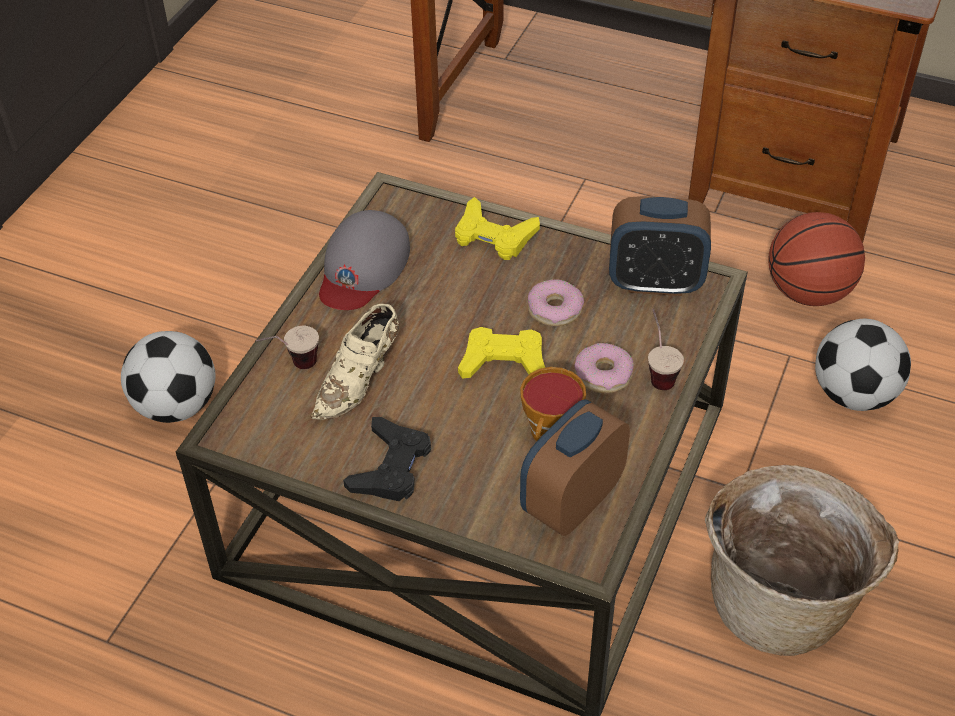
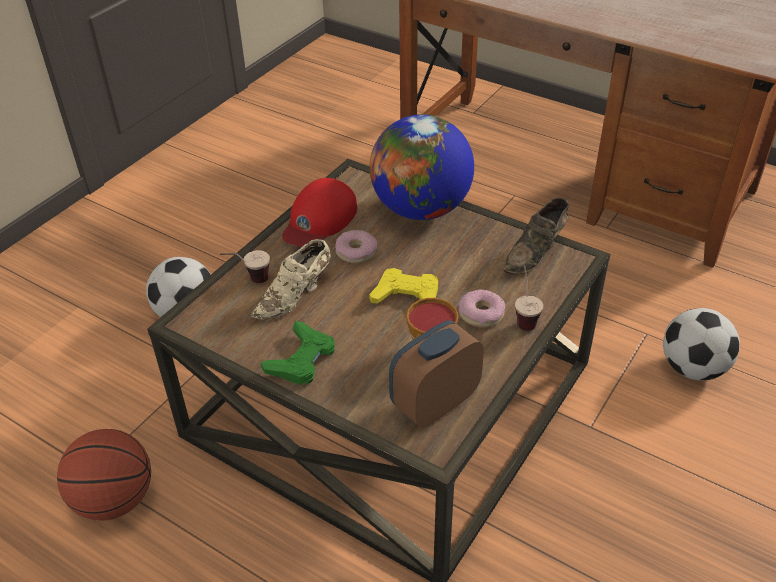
camera: 10 degrees right, 5 degrees down
(363, 267) = (319, 219): grey cap -> red cap
(391, 467) = (301, 359): black game controller -> green game controller
(494, 236) = (421, 209): yellow game controller -> globe
(555, 309) = (455, 263): donut -> donut (356, 252)
(655, 282) = (536, 253): alarm clock -> brown shoe
(783, 600) = (610, 516): basket -> none
(808, 292) = (669, 290): basketball -> basketball (114, 500)

